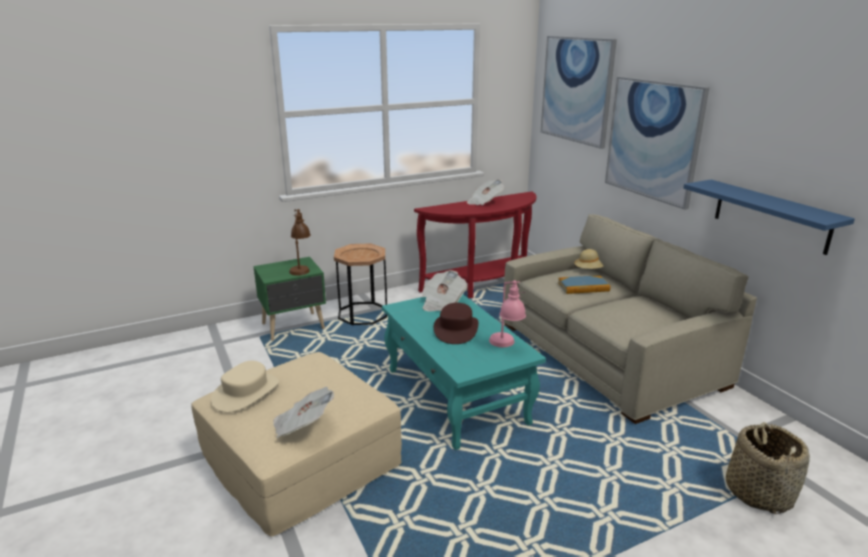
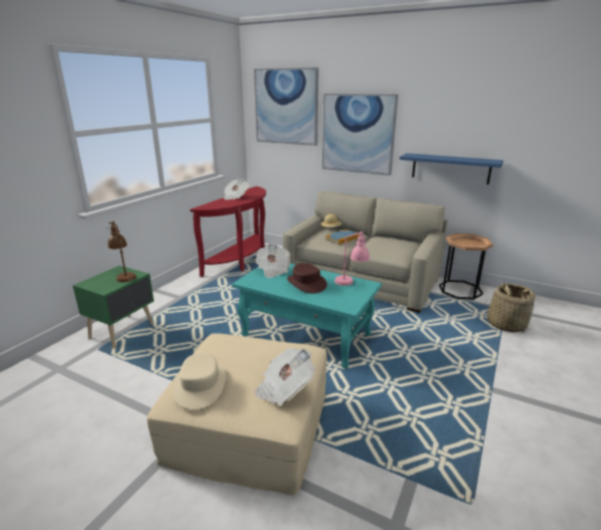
camera: 35 degrees left, 0 degrees up
(363, 314) = (173, 304): brown side table -> brown side table (460, 290)

